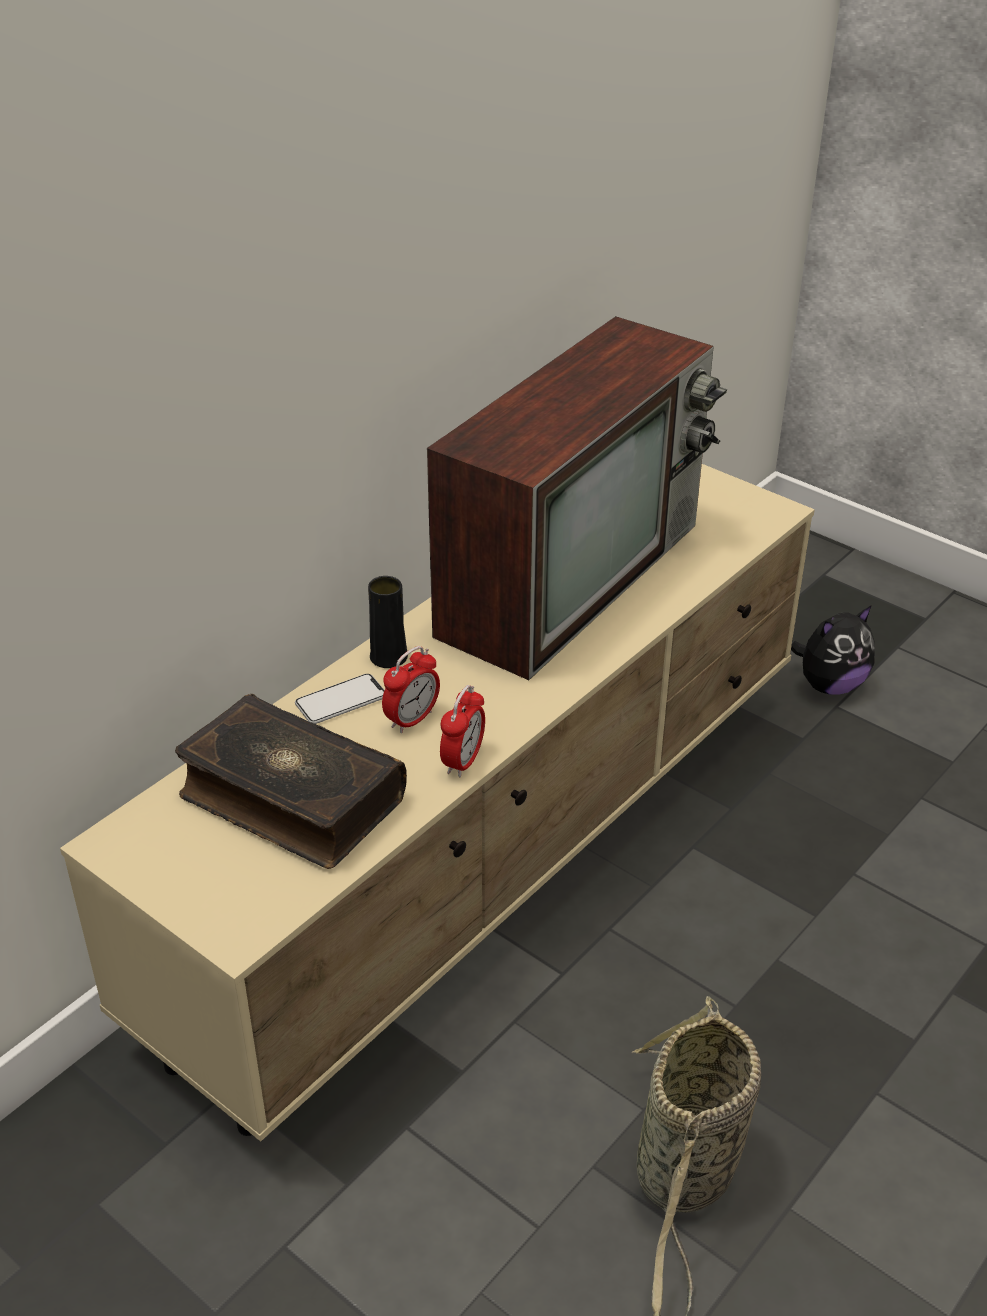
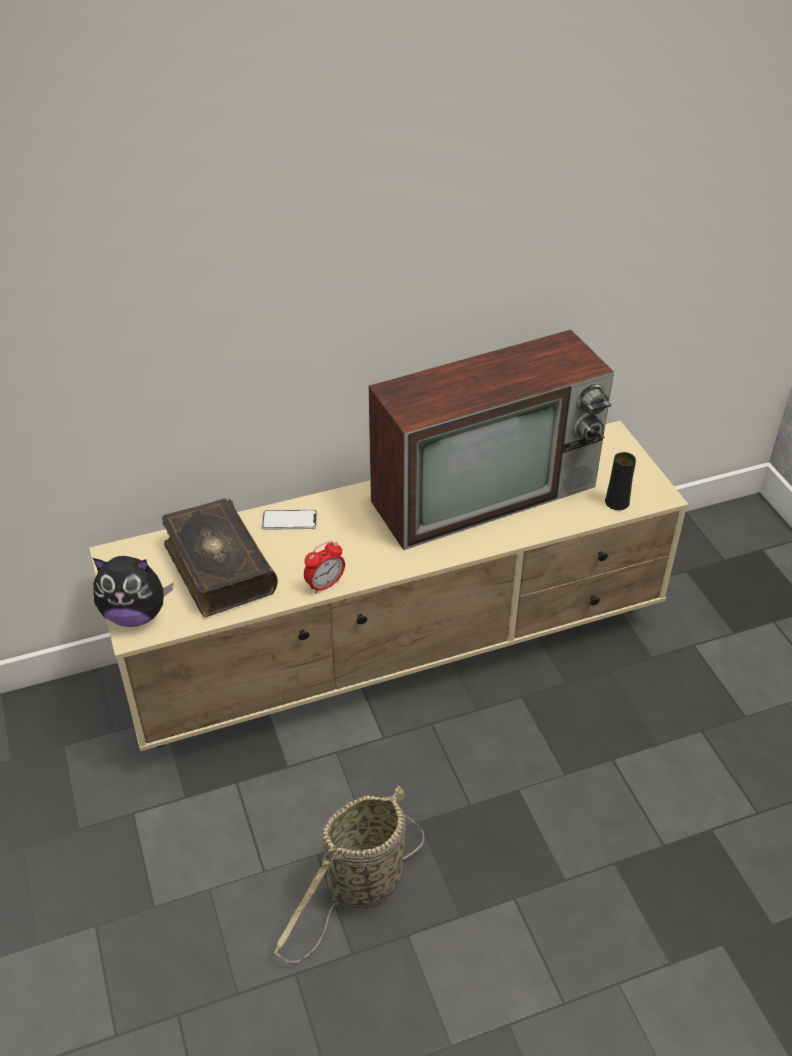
camera: 30 degrees right, 5 degrees up
(388, 657) = (336, 504): black vase -> black vase (617, 502)
(412, 719) = (318, 548): alarm clock -> none
(830, 685) = (701, 628): plush toy -> plush toy (135, 614)

